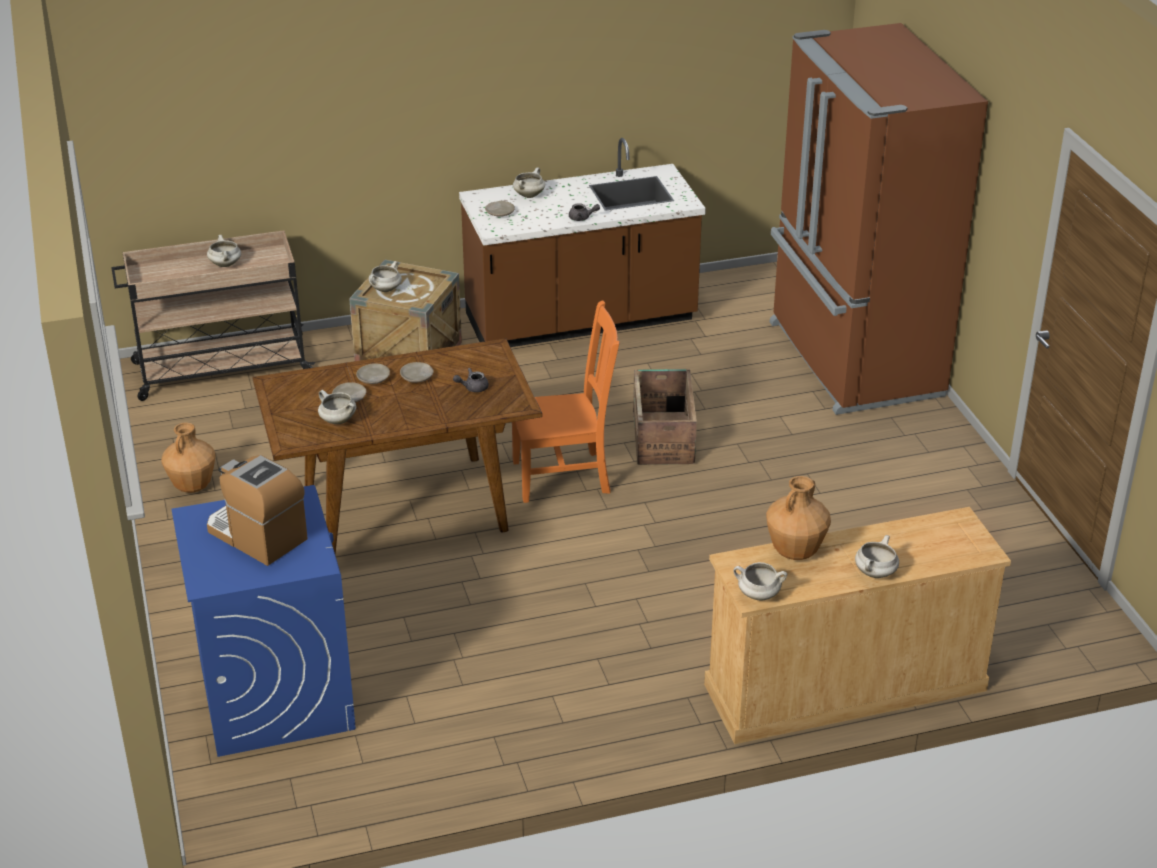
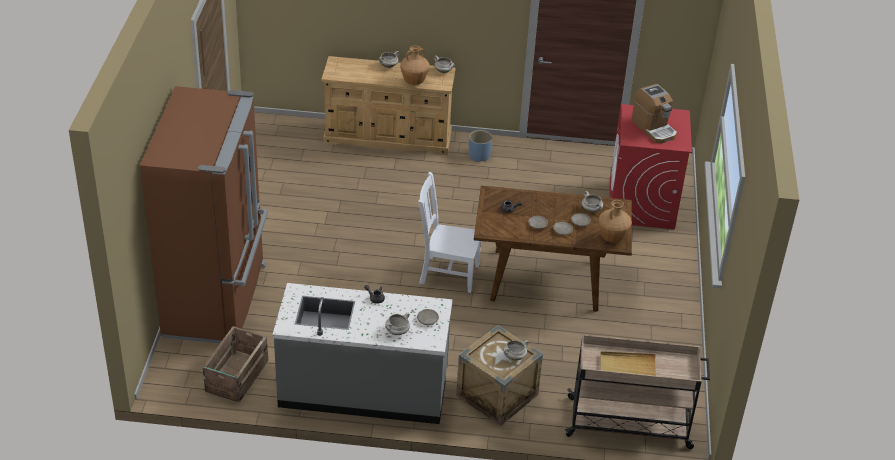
camera: 160 degrees left, 5 degrees up
(193, 486) = (664, 331): brown vase -> brown vase (612, 238)
(226, 265) = (627, 366): white cooking pot -> beige tray
(275, 694) = (641, 204): blue washing machine -> red washing machine
(565, 476) = (447, 273): orange chair -> white chair
(581, 320) = (363, 389): brown counter -> grey counter
(642, 703) = (479, 156): none -> blue planter
(663, 437) = (374, 281): crate -> crate (236, 376)

